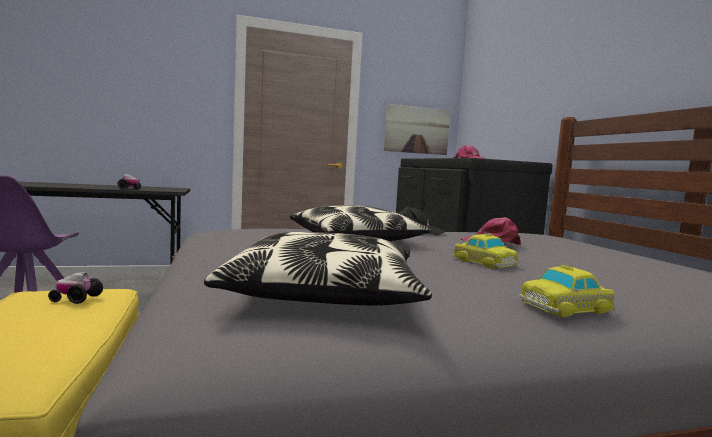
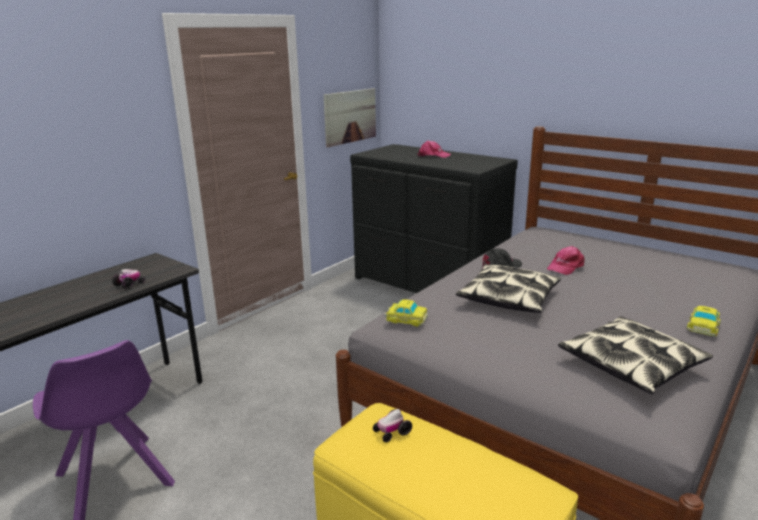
camera: 35 degrees left, 15 degrees up
(483, 262) = (610, 297): toy car -> toy car (405, 319)

